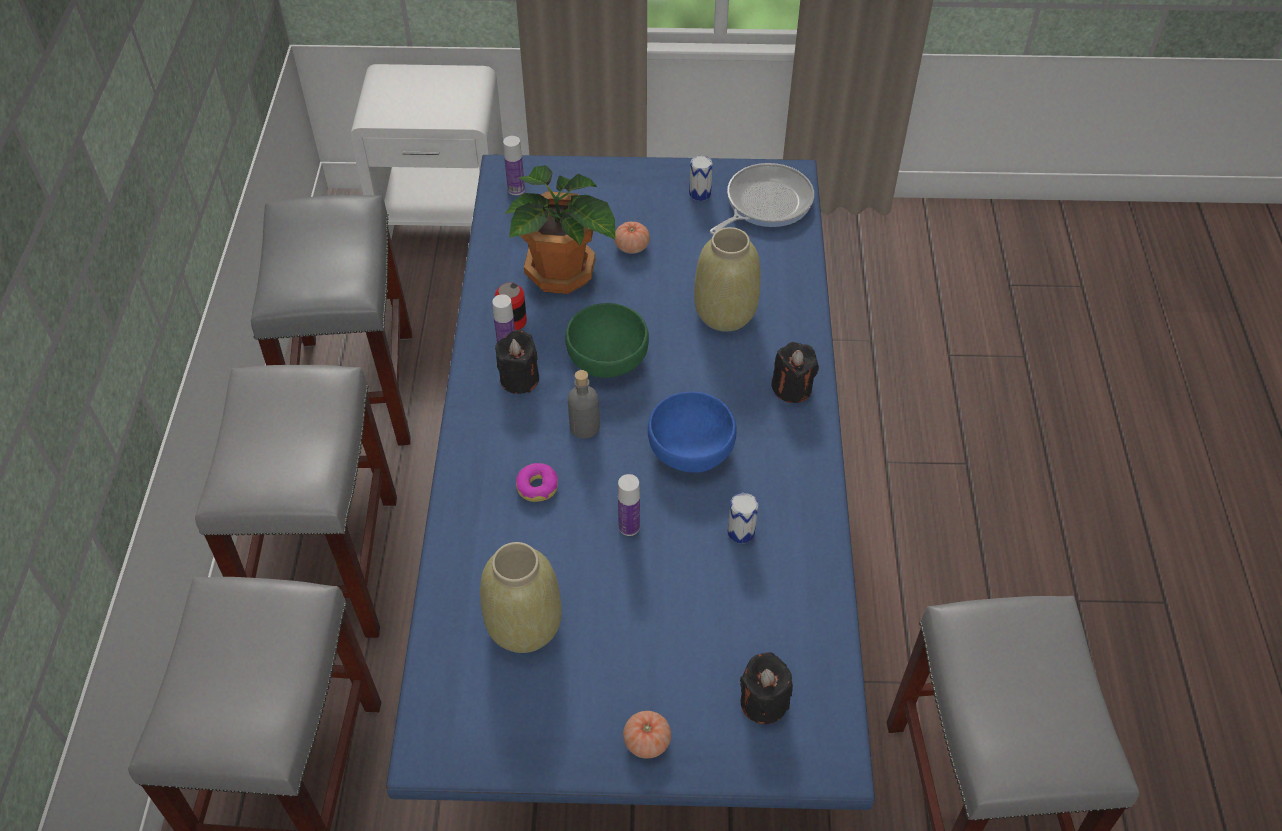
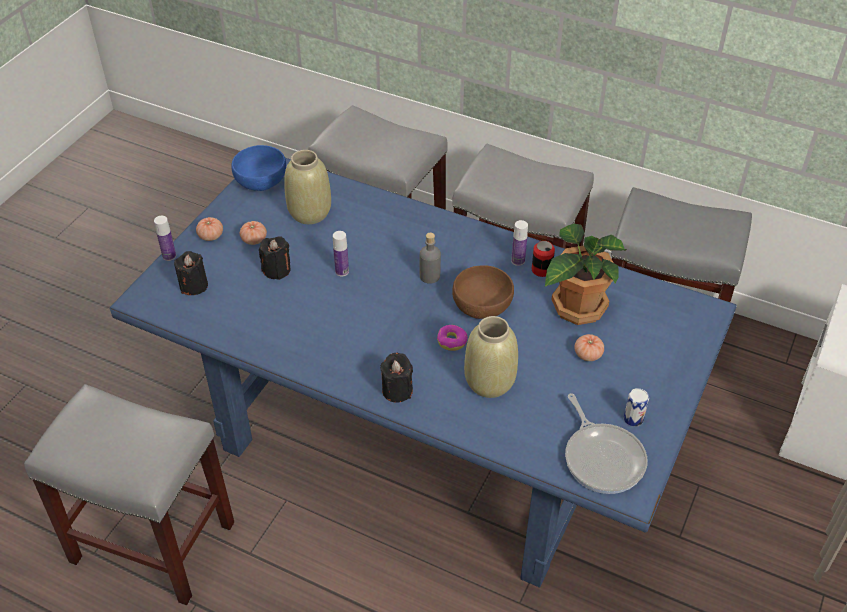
camera: 115 degrees right, 5 degrees down
(516, 189) = (684, 310): bottle -> bottle (169, 256)
(519, 379) = (487, 259): black candle -> black candle (276, 270)
(537, 486) = (397, 243): donut -> donut (452, 341)
(606, 357) = (483, 305): green bowl -> brown bowl
(623, 673) = (254, 240): none -> tomato
(689, 449) = (380, 318): blue bowl -> blue bowl (261, 180)
(741, 532) = (302, 318): can -> none

